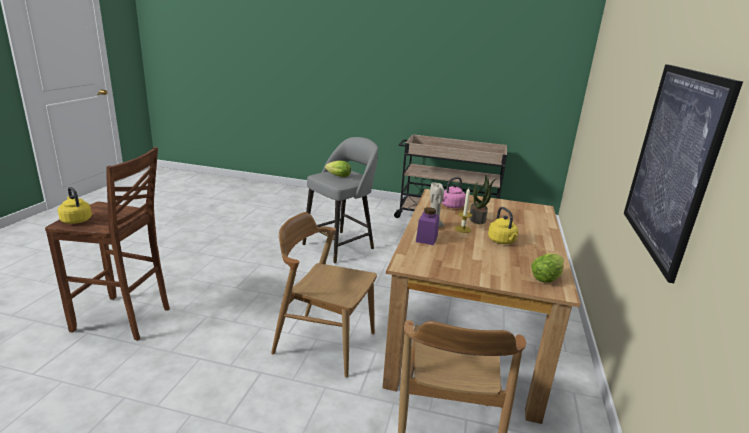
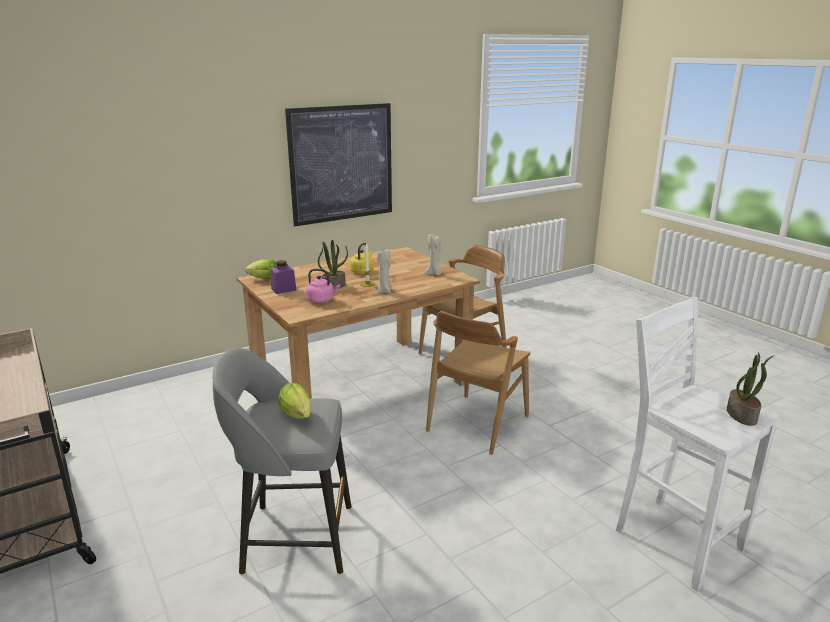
camera: 135 degrees left, 0 degrees up
(76, 220) = (742, 415): yellow kettle -> potted plant
(124, 319) = (675, 538): brown stool -> white stool
(324, 343) = (477, 423): brown chair -> brown chair turned 60 degrees clockwise
(426, 239) = (412, 286): purple jar -> purple jar (283, 289)
(442, 262) = (434, 274): none -> beige candle
(547, 277) = (392, 254): lettuce -> lettuce (263, 279)

